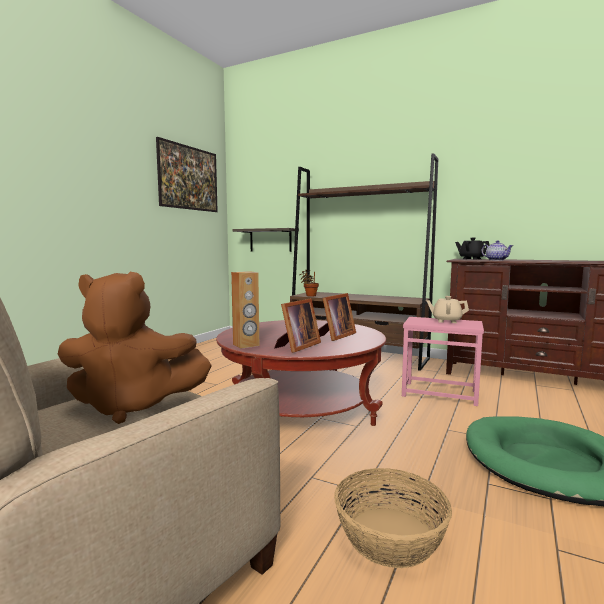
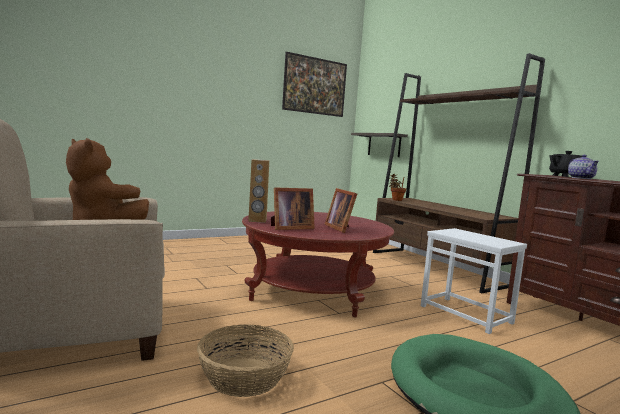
camera: 30 degrees right, 0 degrees up
(335, 336) = (341, 228): picture frame -> picture frame turned 90 degrees clockwise
(440, 393) = (466, 314): pink side table -> white side table
(446, 321) = (482, 237): beige teapot -> none

